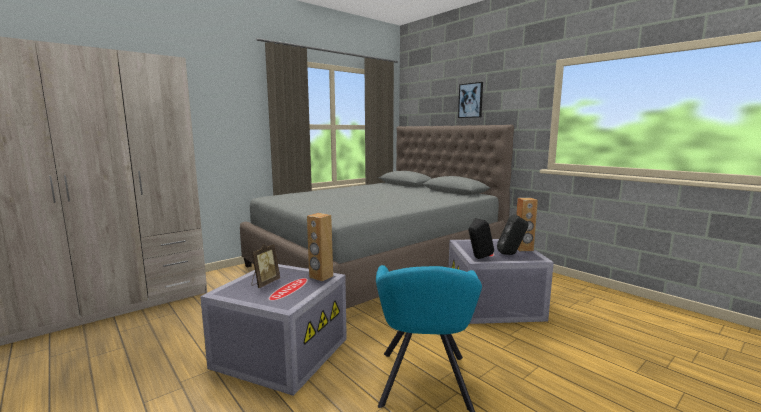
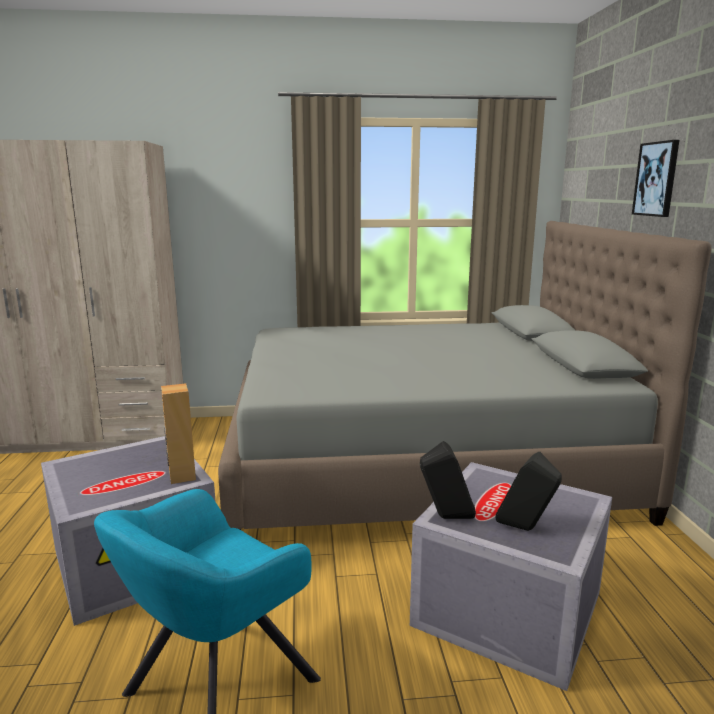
camera: 35 degrees right, 5 degrees up
(265, 283) = (116, 465): picture frame -> none
(523, 249) = (574, 525): brown speaker -> none

